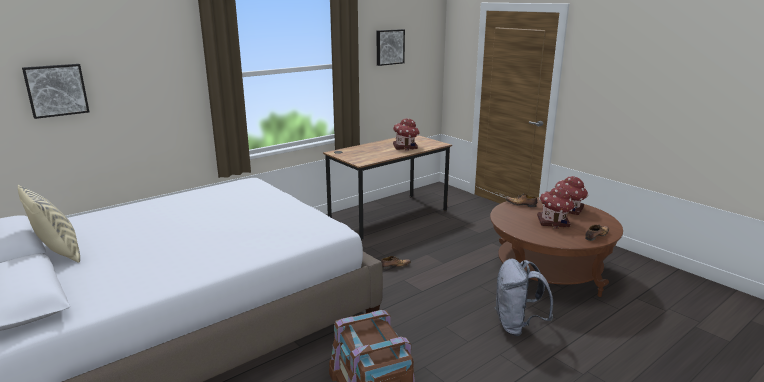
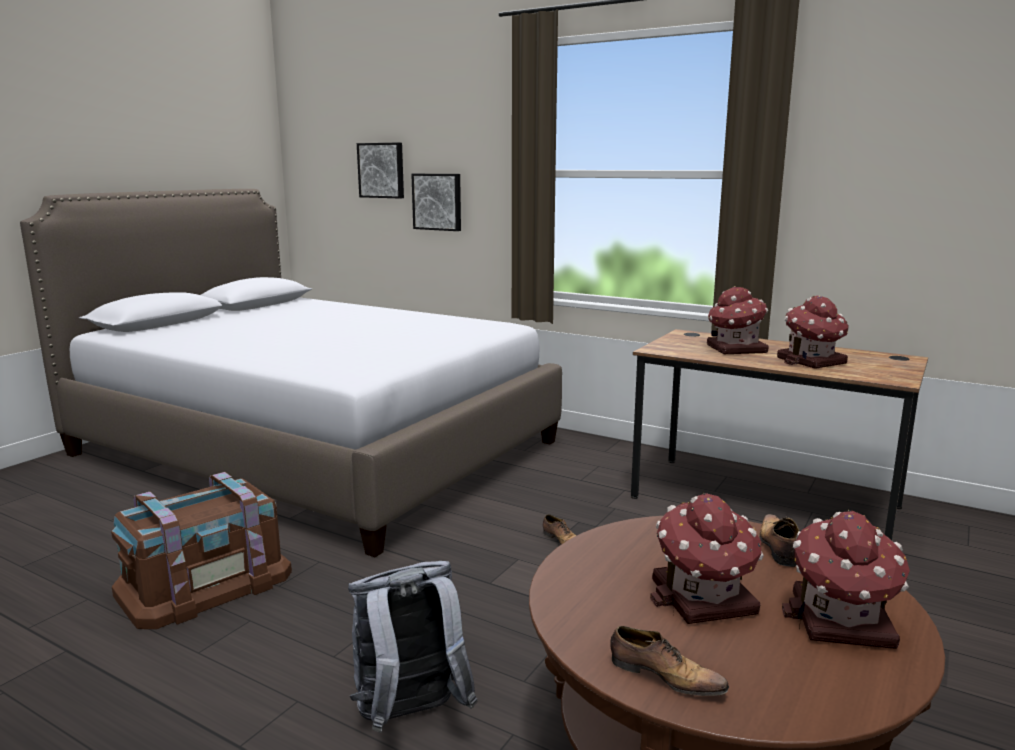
camera: 70 degrees right, 5 degrees down
(58, 253) = (251, 313): beige pillow -> none
(374, 152) = (735, 349): none -> toy house
(389, 47) = (906, 144): picture -> picture (438, 201)

